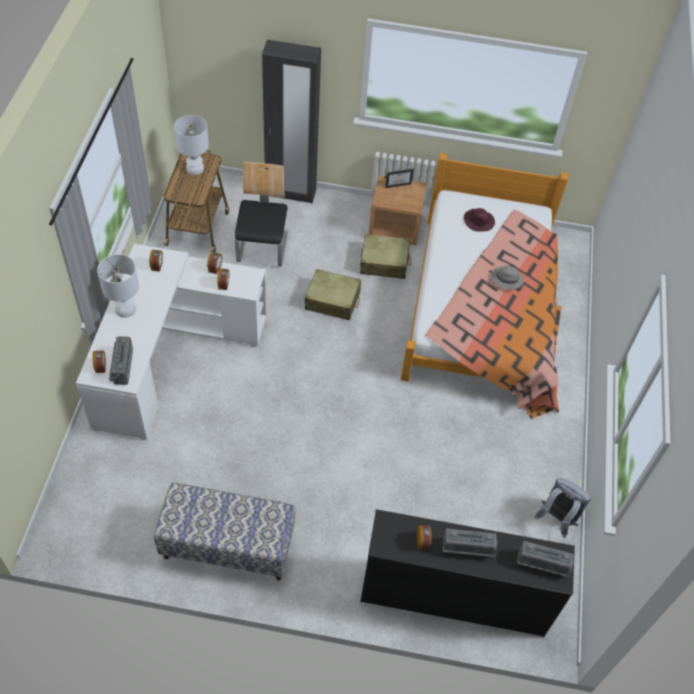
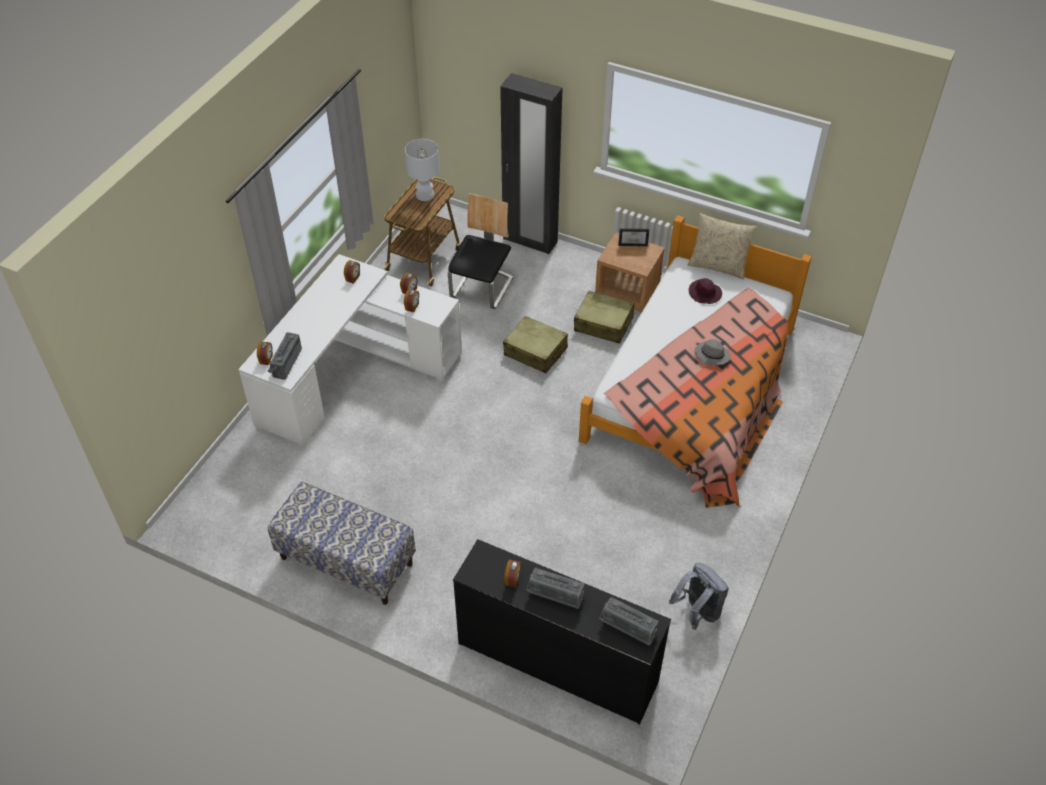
camera: 20 degrees right, 5 degrees down
(125, 309) = (308, 312): white table lamp -> none
(480, 193) = (718, 266): none -> beige pillow

